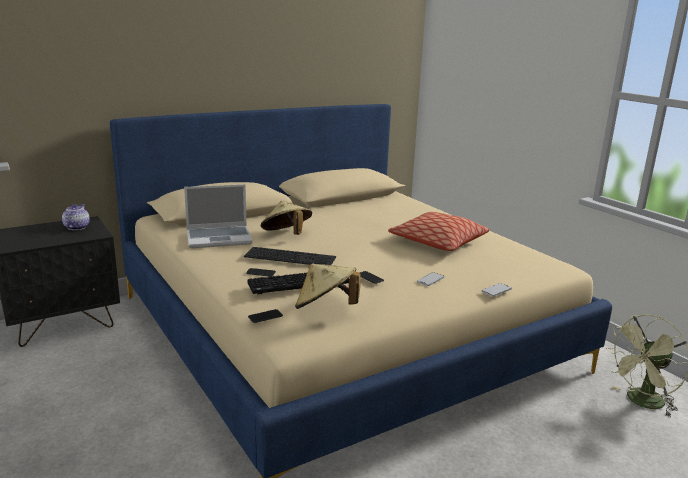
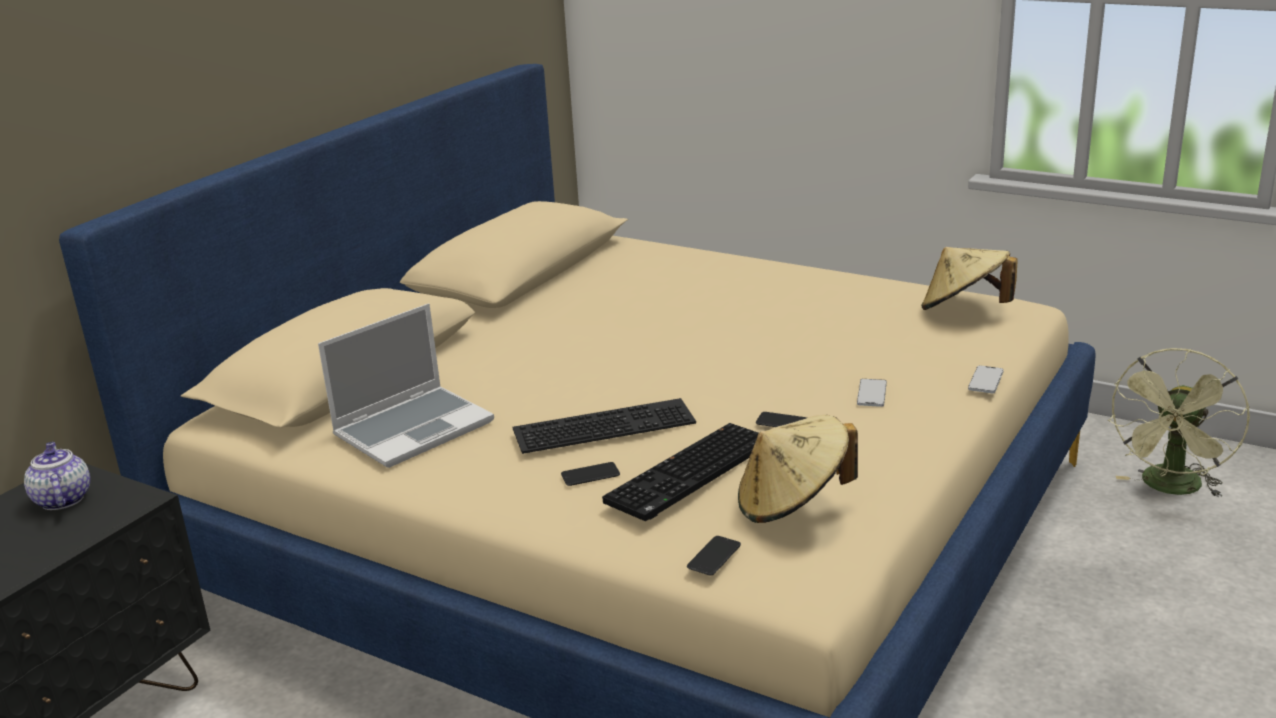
camera: 25 degrees left, 5 degrees up
(286, 235) = (531, 383): beige hat -> beige hat (964, 309)
(437, 242) = (796, 318): pillow -> none

